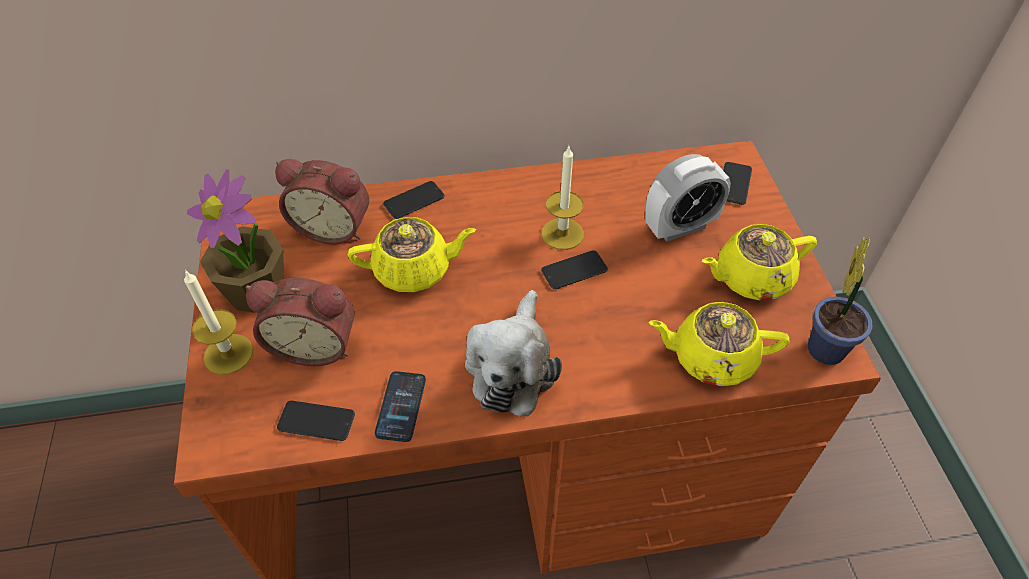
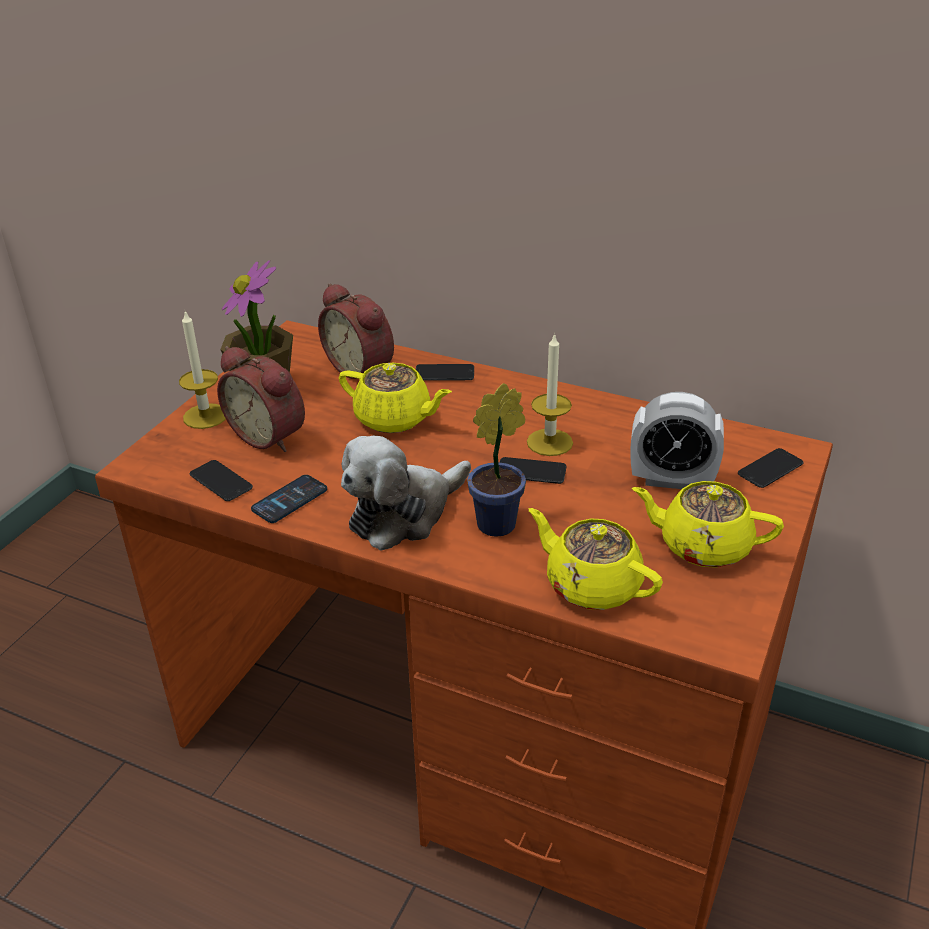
camera: 35 degrees right, 15 degrees down
(826, 346) = (724, 629): potted plant -> potted plant (501, 522)

